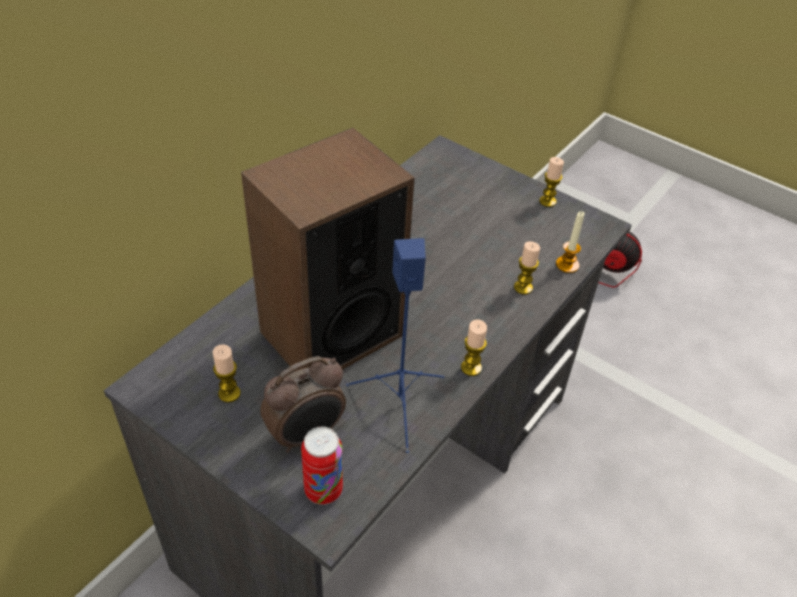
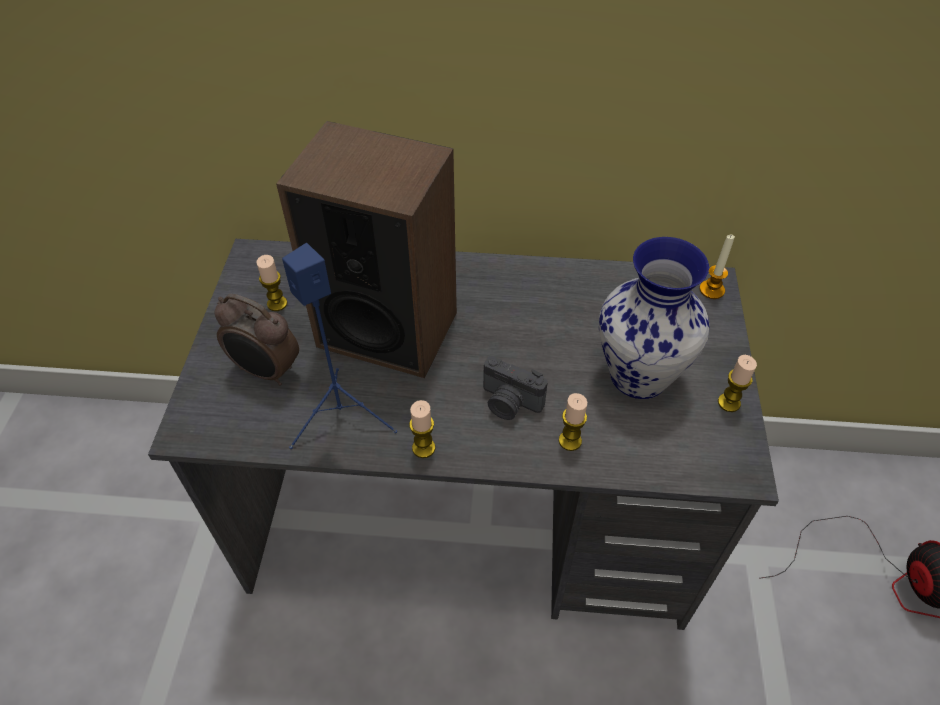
camera: 60 degrees right, 5 degrees up
(323, 490) = (217, 411): can -> none
(466, 301) = (509, 403): none -> camera
(495, 227) = (638, 377): none -> vase
(567, 265) = (642, 465): candle -> candle (711, 290)

